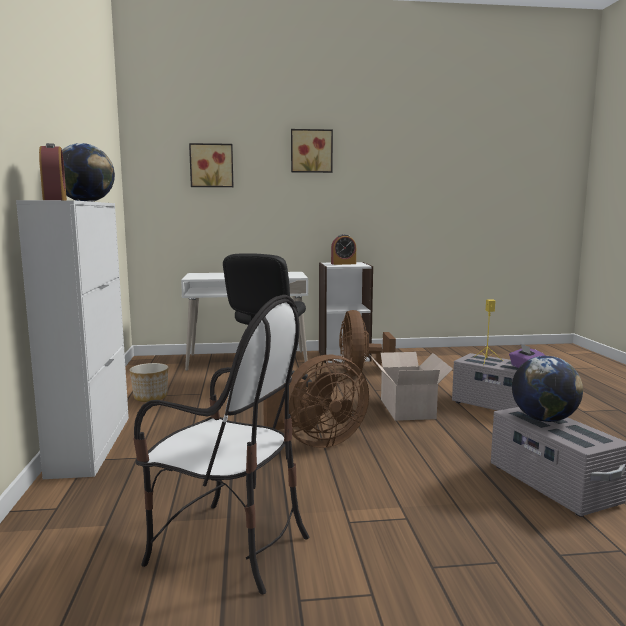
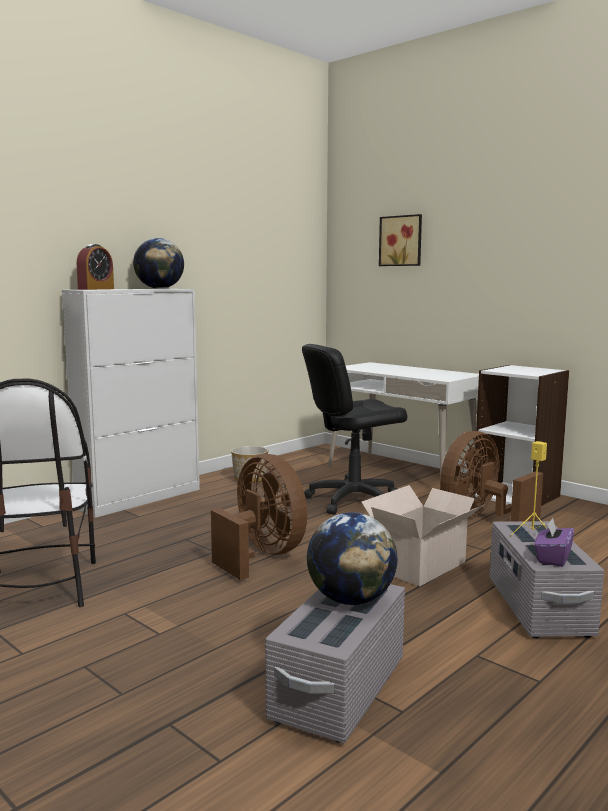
camera: 50 degrees right, 0 degrees up
(311, 151) = (510, 216): picture -> none
(317, 441) = (261, 556): brown fan -> brown fan turned 150 degrees counterclockwise
(343, 264) = (523, 369): alarm clock -> none

